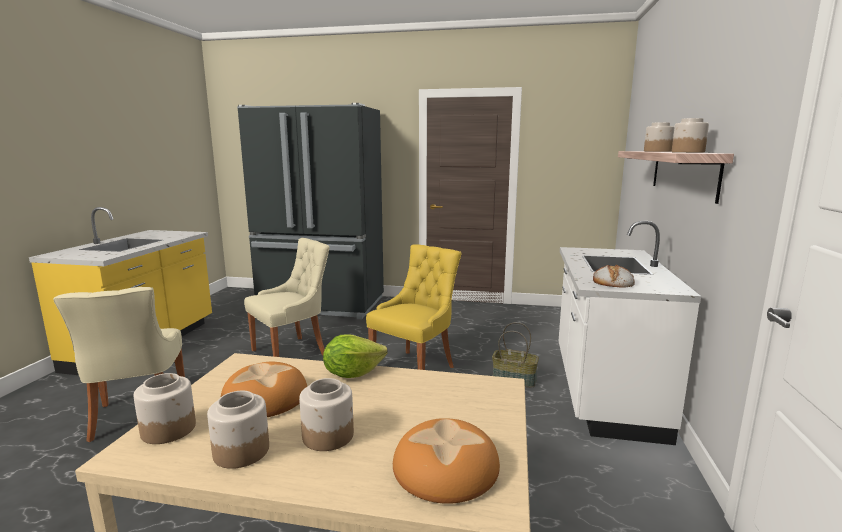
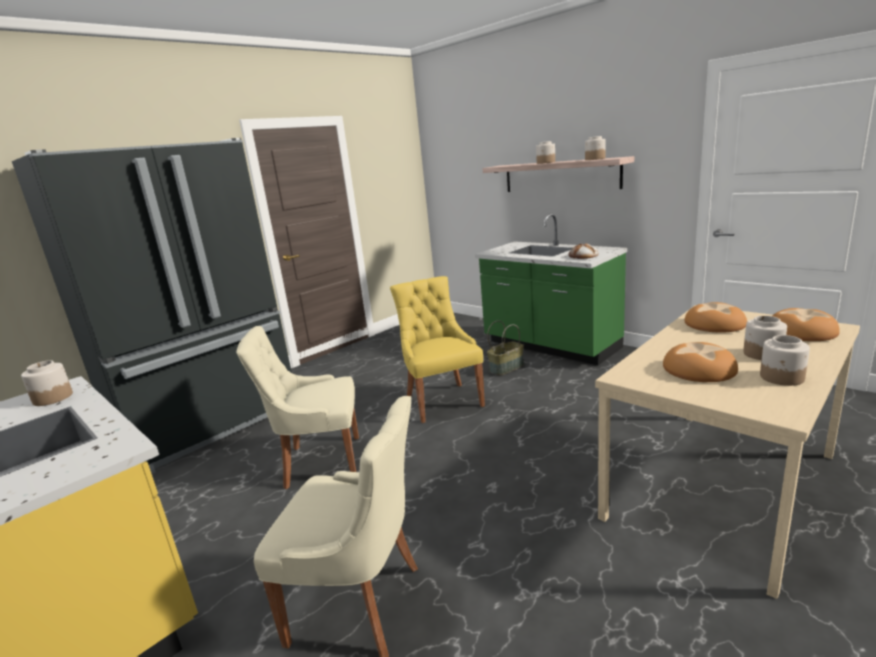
camera: 55 degrees left, 5 degrees up
(169, 429) = (745, 401): jar -> jar (53, 398)
(292, 352) = (319, 462): beige chair -> beige chair turned 90 degrees counterclockwise
(352, 373) = (666, 342): lettuce -> none
(441, 397) = (715, 324): none -> bread
(603, 391) = (550, 346): white counter -> green counter

